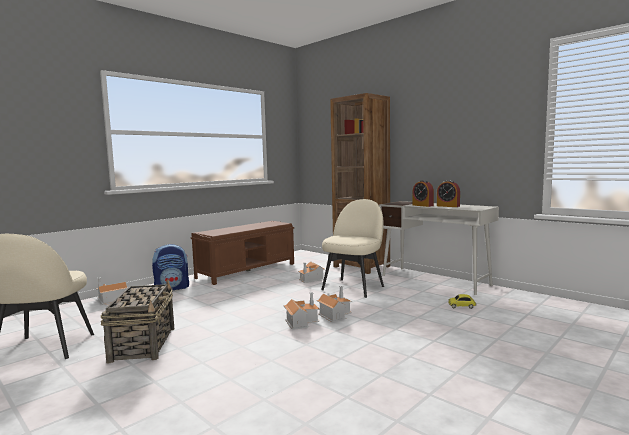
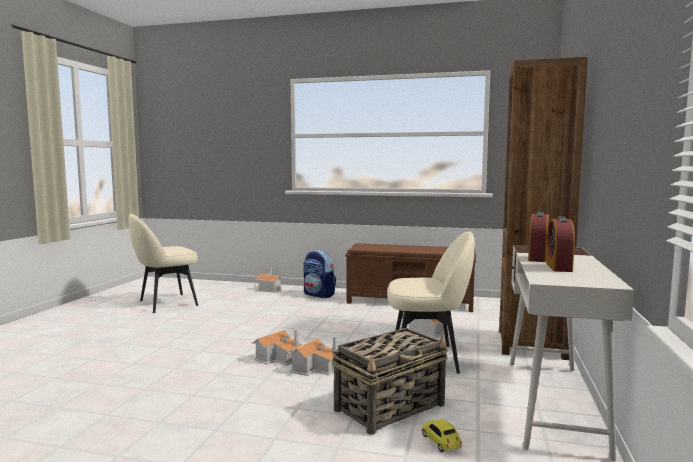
camera: 60 degrees right, 0 degrees up
(143, 344) = (188, 322): basket -> basket (391, 407)

